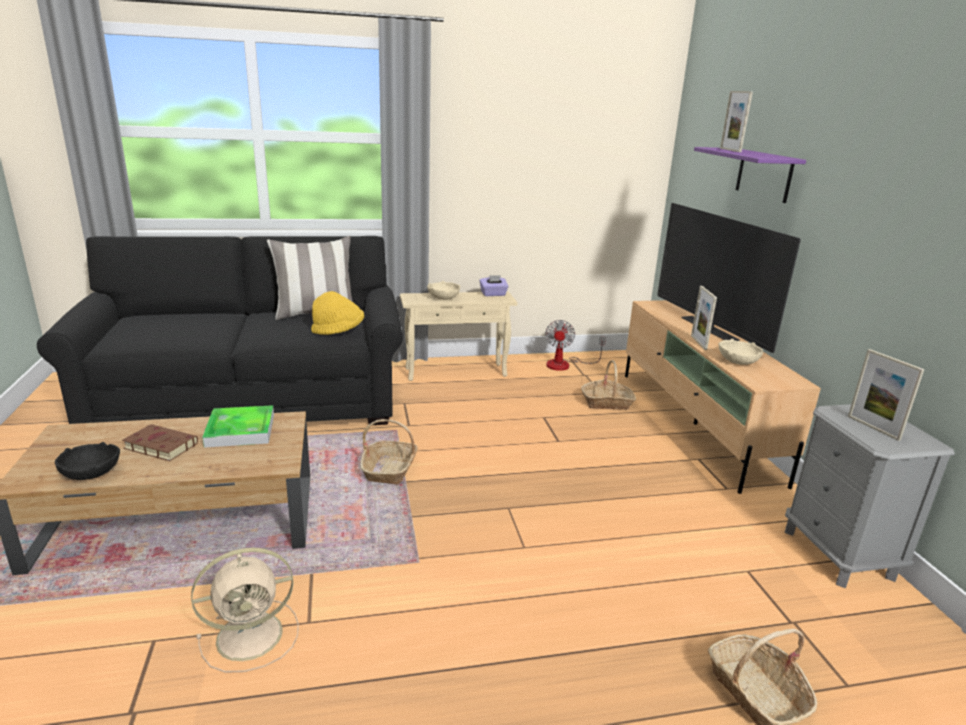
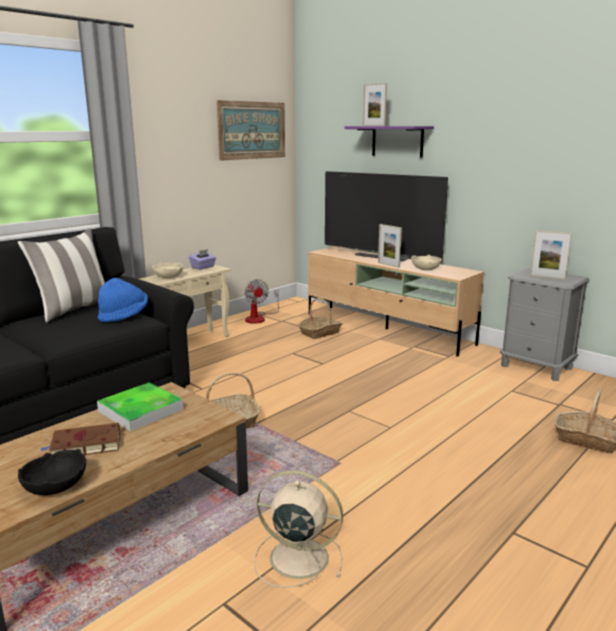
camera: 35 degrees left, 5 degrees down
(253, 635) = (296, 557): beige fan -> beige fan turned 105 degrees counterclockwise
(338, 331) = (124, 316): yellow hat -> blue hat
(602, 140) = (252, 130): none -> picture

